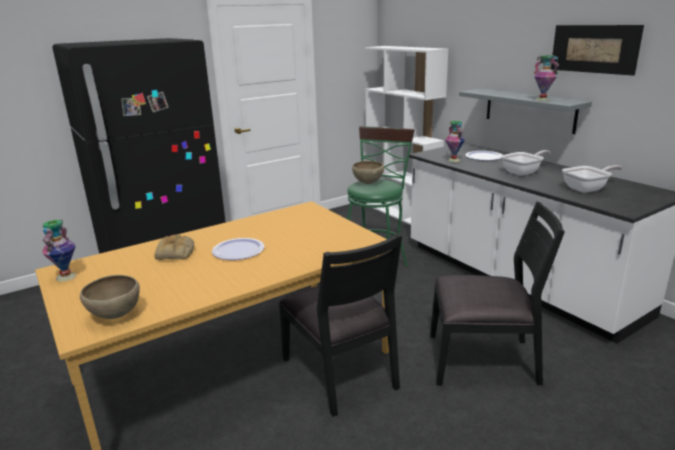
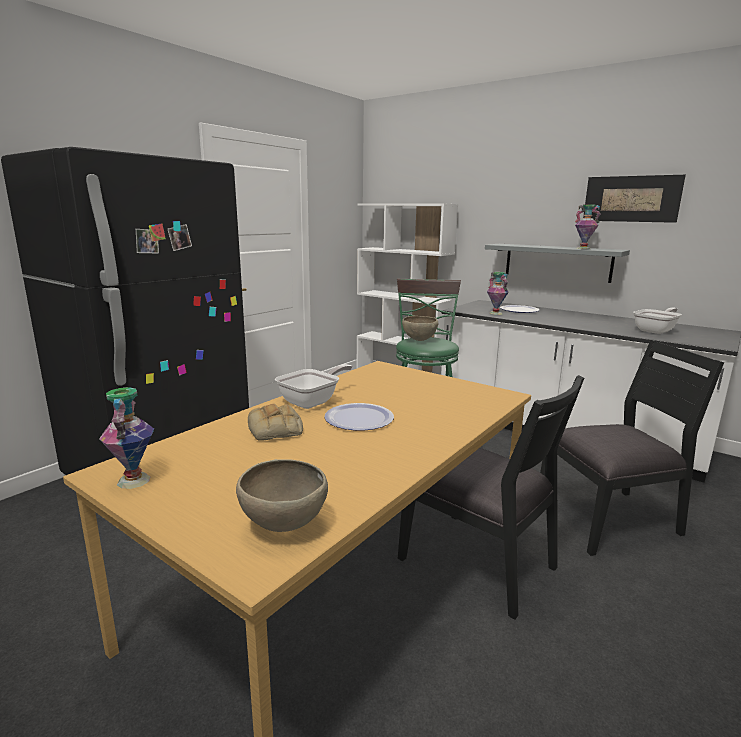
camera: 20 degrees left, 5 degrees down
(523, 172) = (577, 320): frying pan -> frying pan (313, 401)

